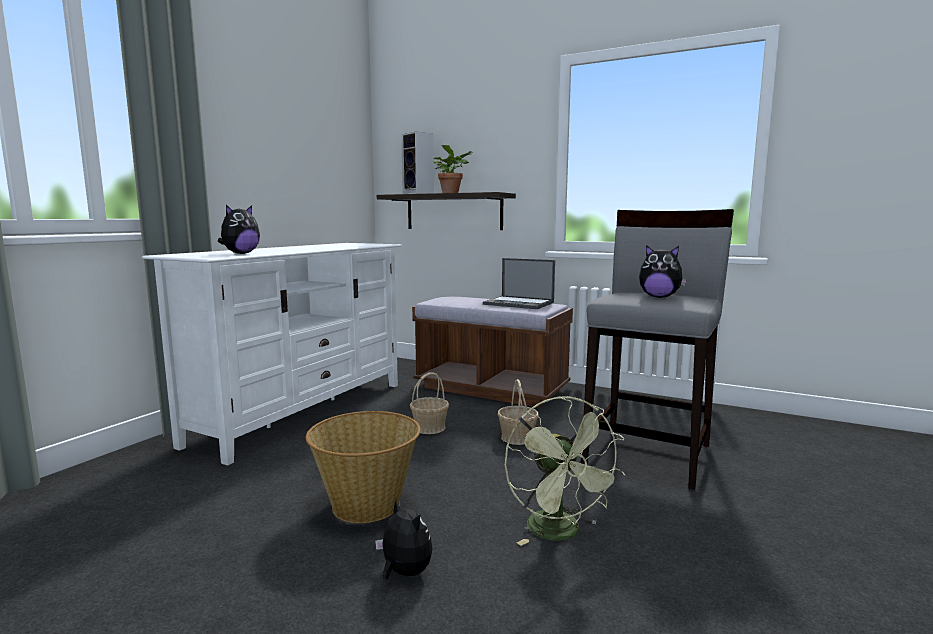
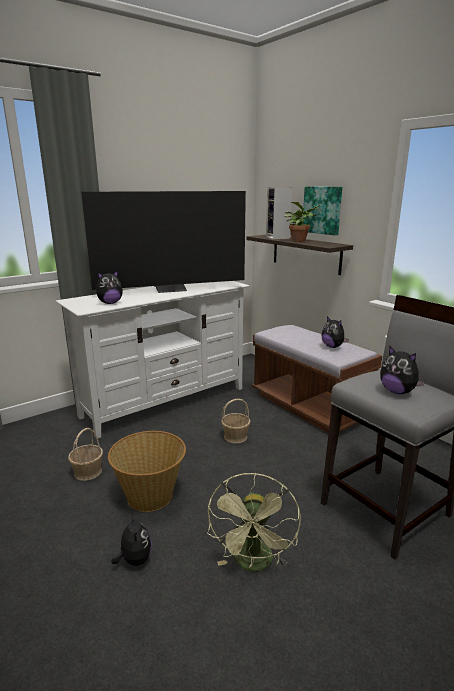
camera: 25 degrees right, 10 degrees up
(308, 247) = (171, 289): none -> television
(472, 158) = (322, 210): none -> picture
(517, 438) = (291, 463): basket -> basket (87, 472)
(519, 303) = (333, 346): laptop -> plush toy

